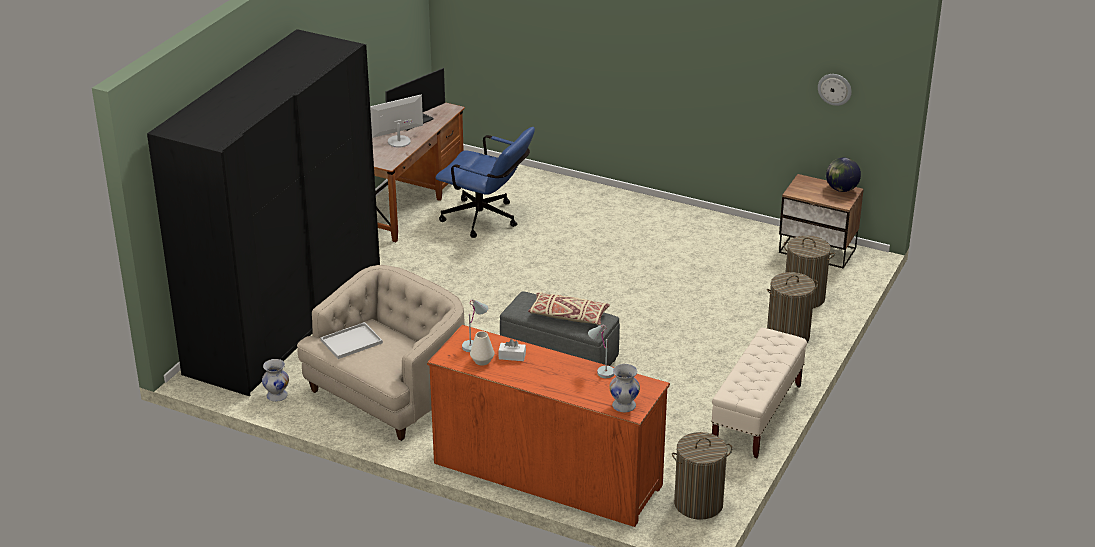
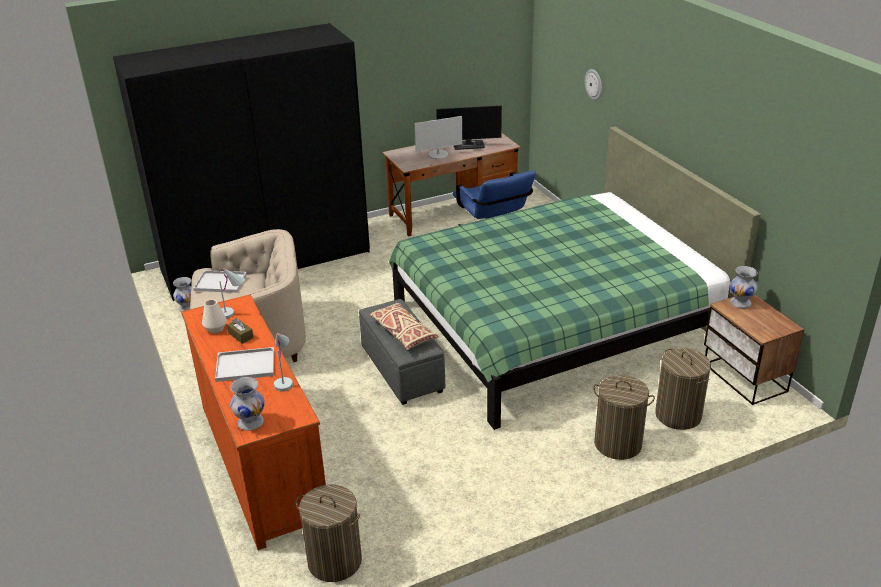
camera: 40 degrees right, 0 degrees up
(398, 141) = (438, 155): monitor -> monitor turned 150 degrees clockwise
(512, 356) = (241, 335): white tissue box -> brown tissue box
(553, 375) = (244, 366): none -> white tray
(633, 269) = (555, 324): none -> green bed
(756, 415) = (494, 505): beige bench -> none
(801, 186) = (740, 303): none -> white vase
(835, 89) = (797, 208): wall clock -> wall clock (594, 84)
(841, 189) = (778, 321): globe -> none

